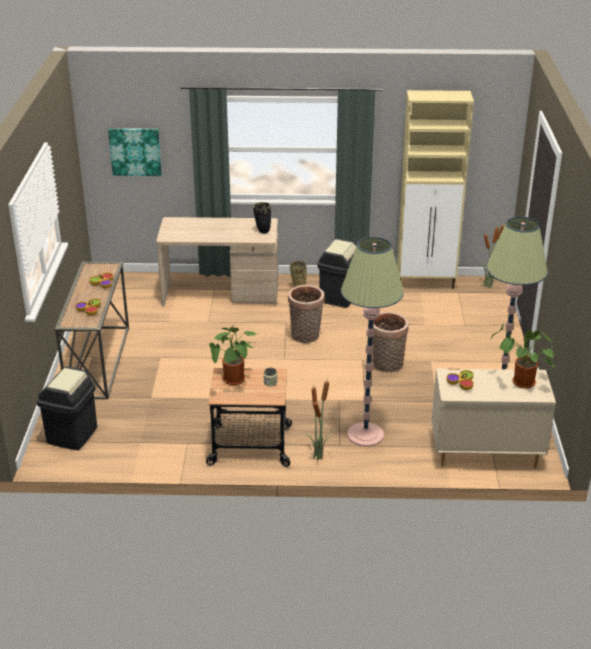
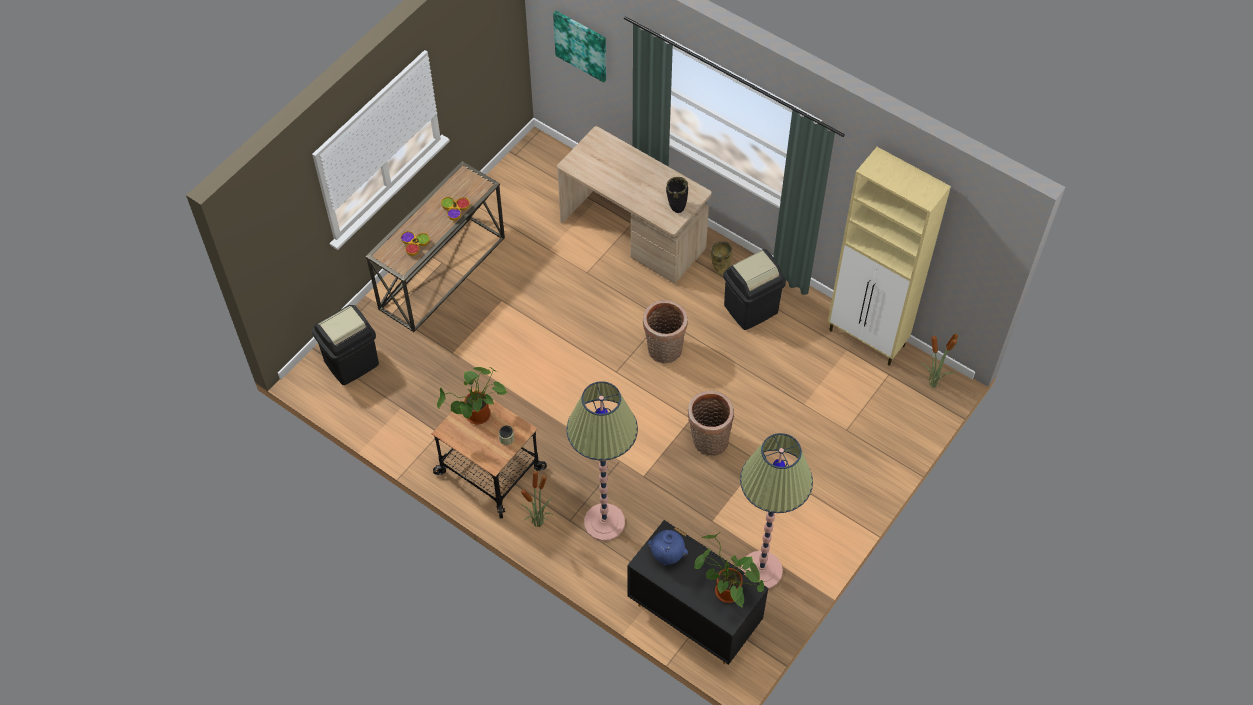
camera: 35 degrees right, 25 degrees up
(461, 383) = (667, 555): bowl -> blue vase
(484, 454) = (693, 616): beige dresser -> black dresser

